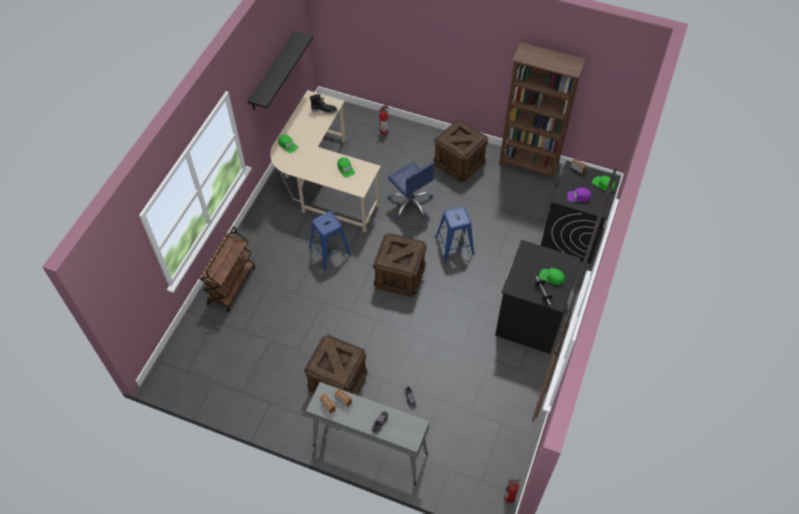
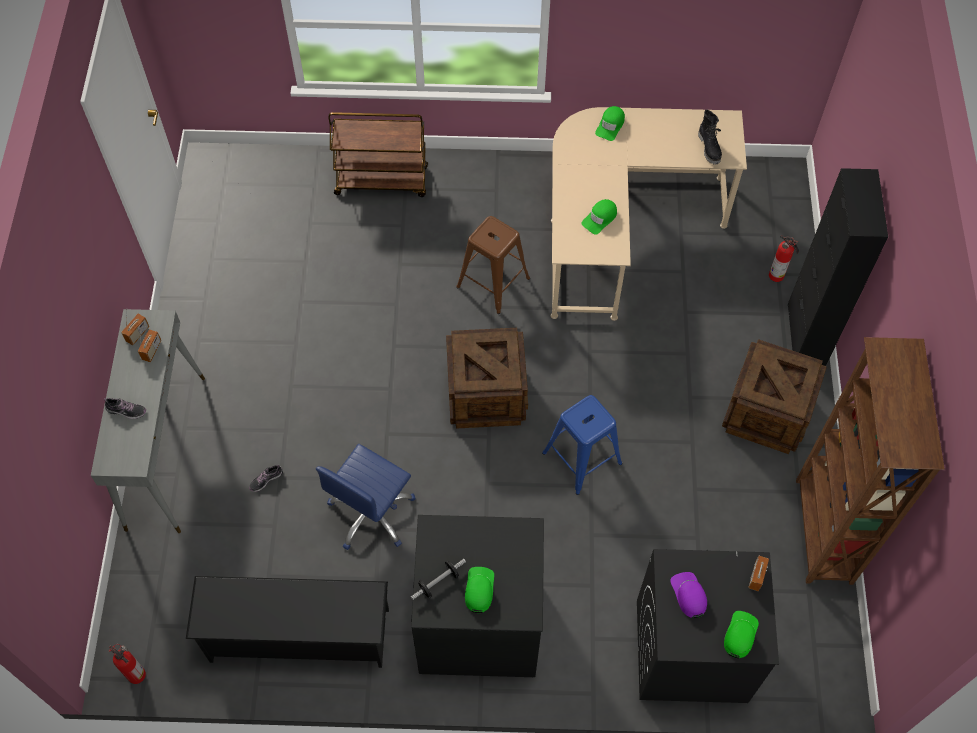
camera: 70 degrees right, 5 degrees up
(273, 71) = (689, 24): black shelf -> none
(330, 250) = (494, 282): blue stool -> brown stool
(338, 380) = (267, 372): crate -> none
(410, 203) = (640, 364): blue office chair -> blue office chair (372, 513)
(422, 132) = (806, 334): none -> black cabinet
(511, 406) = (298, 636): none -> black shoe rack

